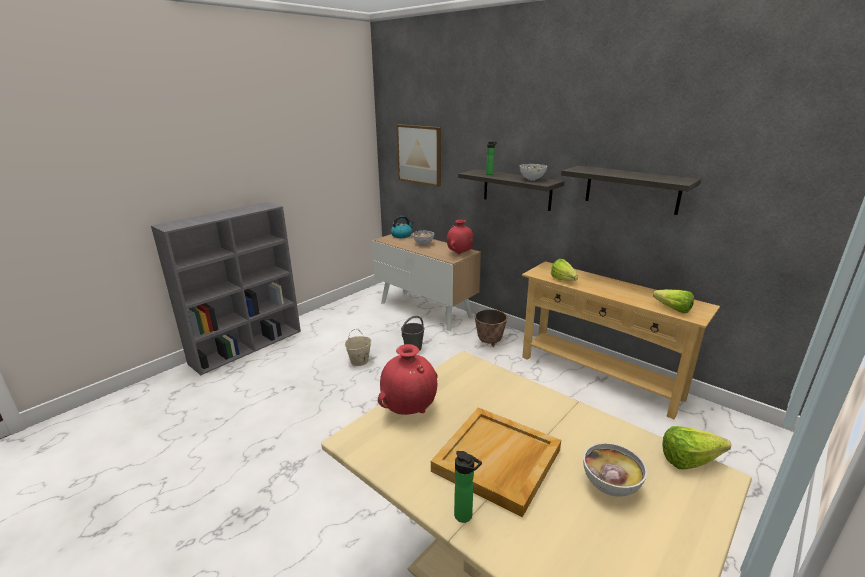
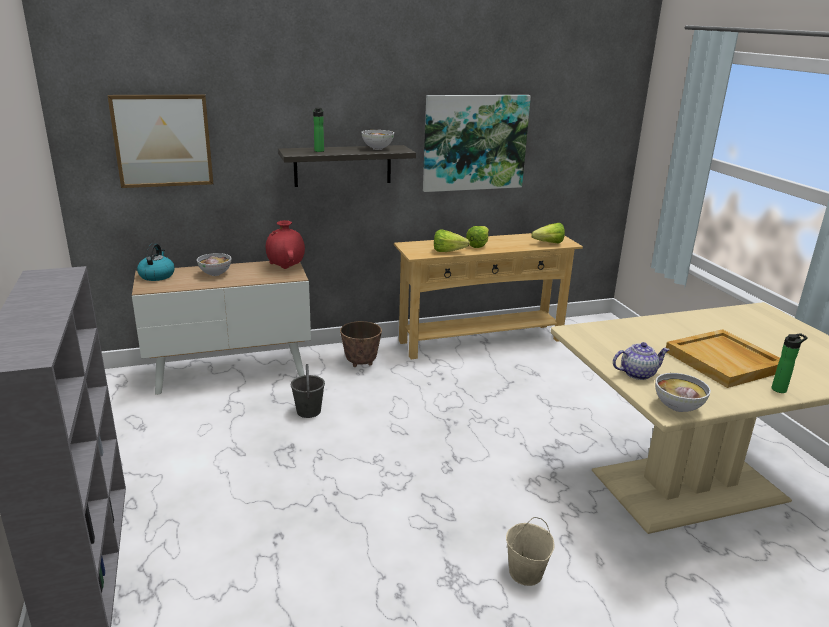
camera: 60 degrees left, 0 degrees up
(359, 361) = (286, 459): beige bucket -> beige bucket (526, 573)
(409, 409) = (637, 373): red vase -> teapot
(609, 485) = (761, 337): bowl -> bowl (677, 407)
(631, 189) = (474, 142): shelf -> picture
(694, 461) = (747, 308): lettuce -> lettuce (480, 244)

